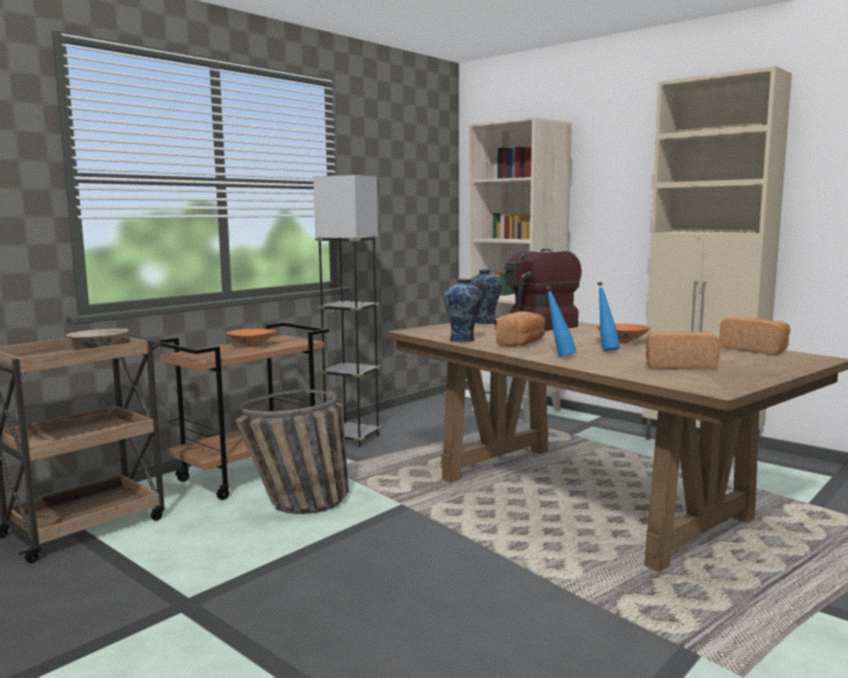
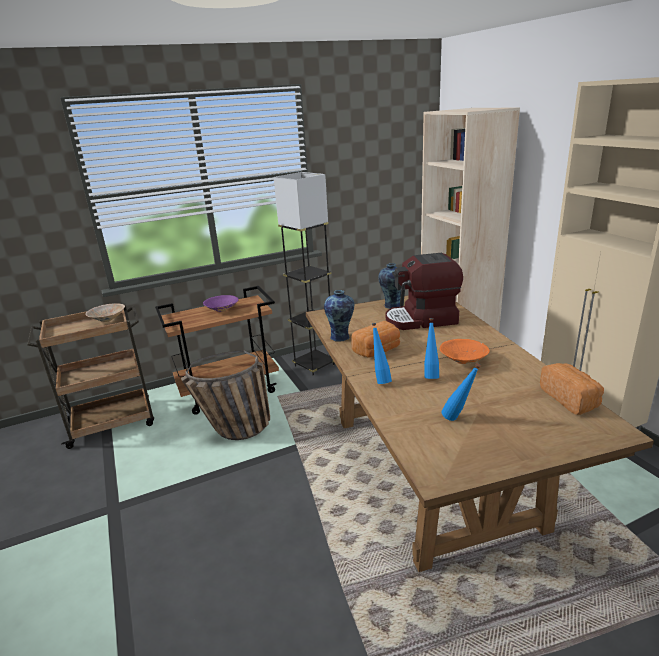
camera: 25 degrees right, 15 degrees up
(252, 345) = (222, 310): orange bowl -> purple bowl
(678, 366) = (458, 419): bread -> blue bottle

